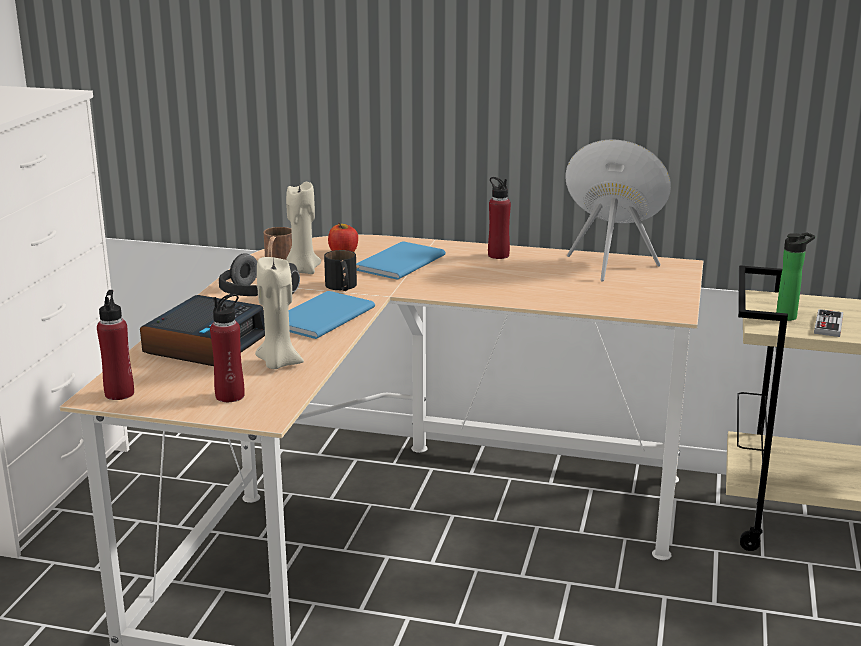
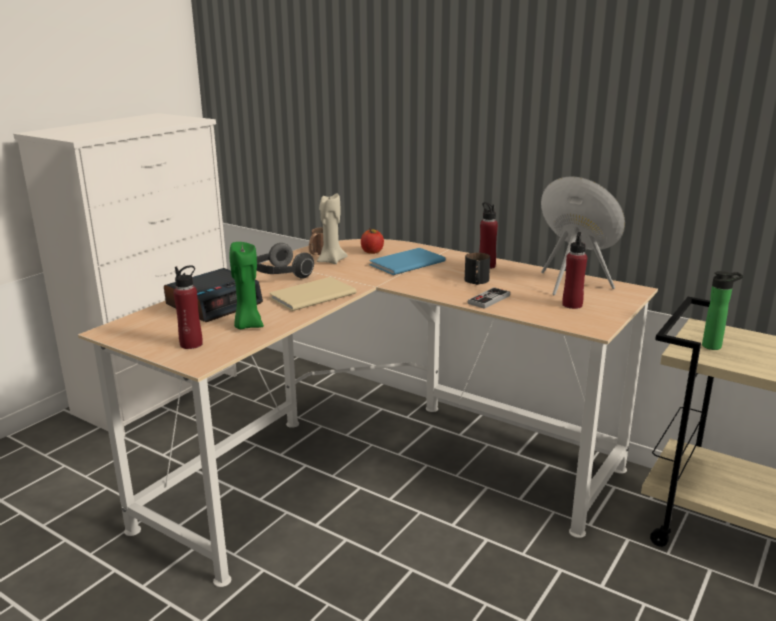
camera: 20 degrees right, 0 degrees up
(119, 393) = (123, 331): red bottle -> red bottle (572, 305)
(278, 363) = (247, 325): beige candle -> green candle
(319, 317) = (309, 295): blue book -> beige book
(342, 287) = (347, 276): black mug -> black mug (476, 282)
(828, 325) = (748, 359): game controller -> game controller (489, 299)

